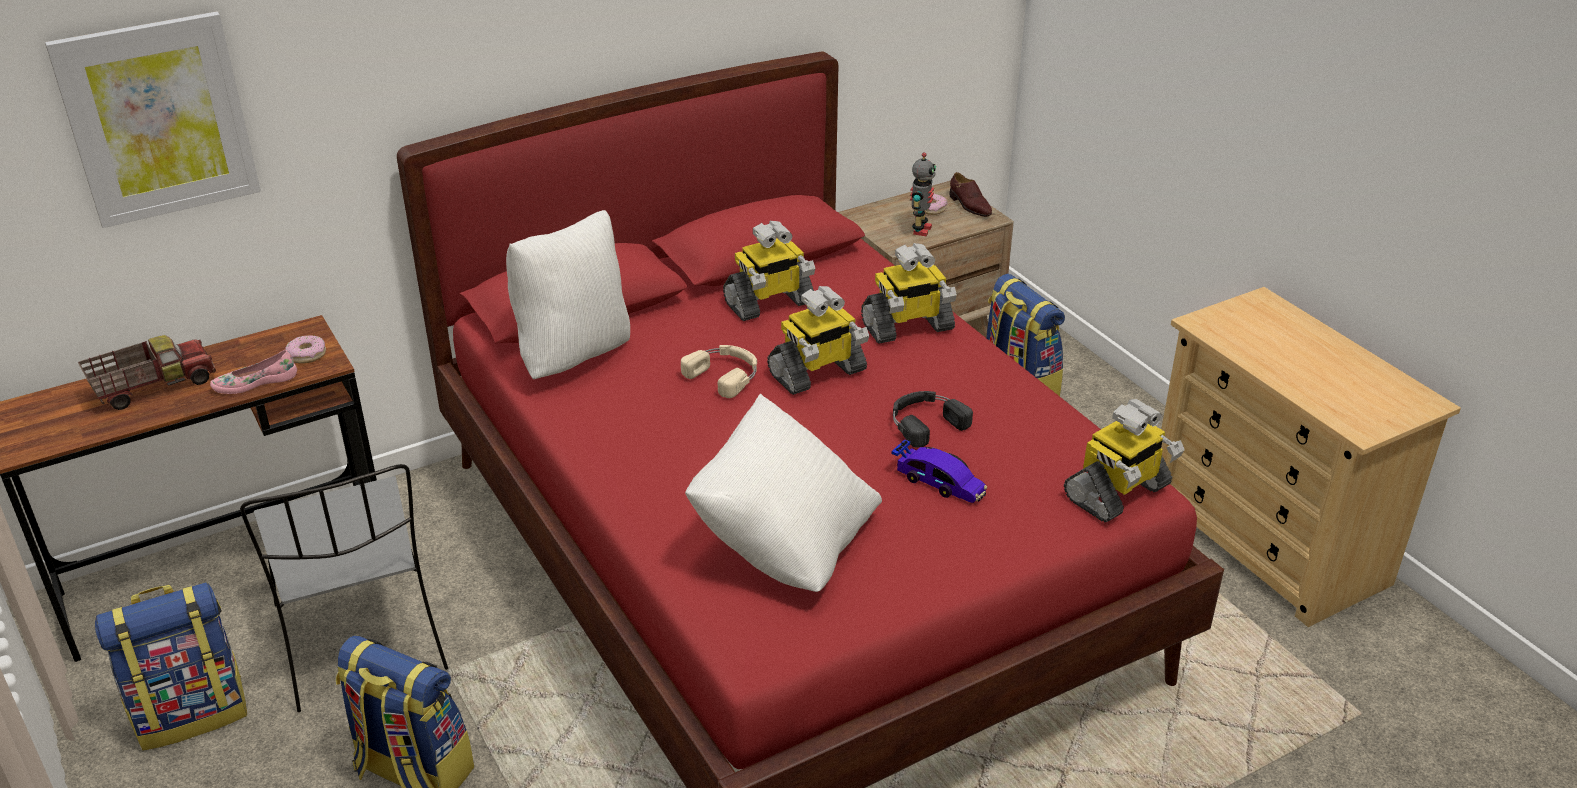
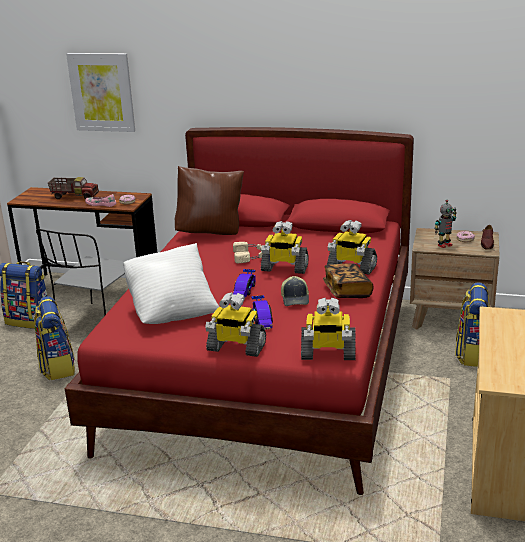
camera: 45 degrees right, 10 degrees down
(574, 355) = (211, 232): white pillow -> brown pillow
(769, 303) = (310, 241): toy robot -> toy robot (235, 347)
(829, 445) = (244, 290): none -> toy car
(925, 422) = (295, 299): black headphones -> cap
(970, 373) = (347, 291): none -> book

